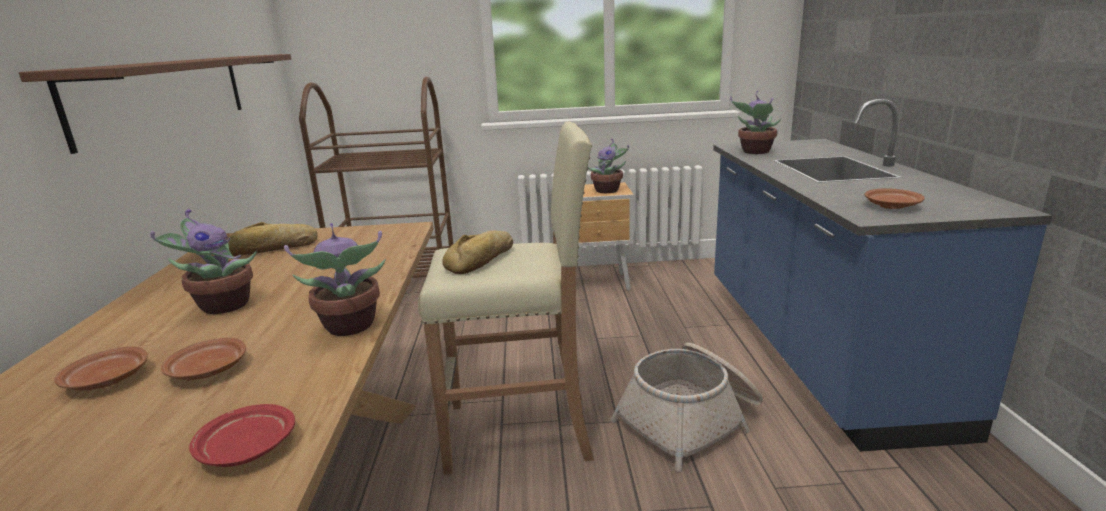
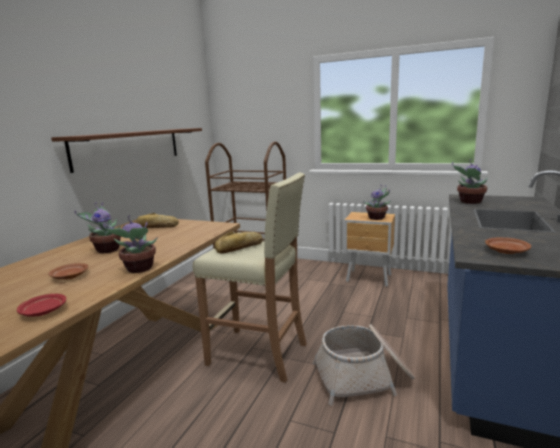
camera: 25 degrees right, 5 degrees down
(107, 380) = (36, 273): brown plate -> none

